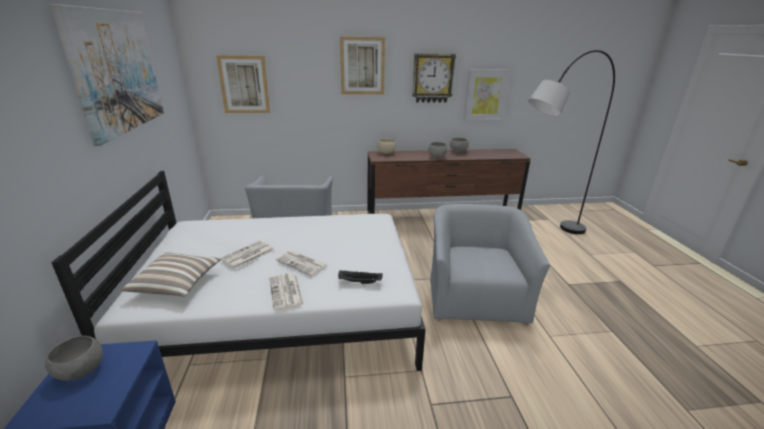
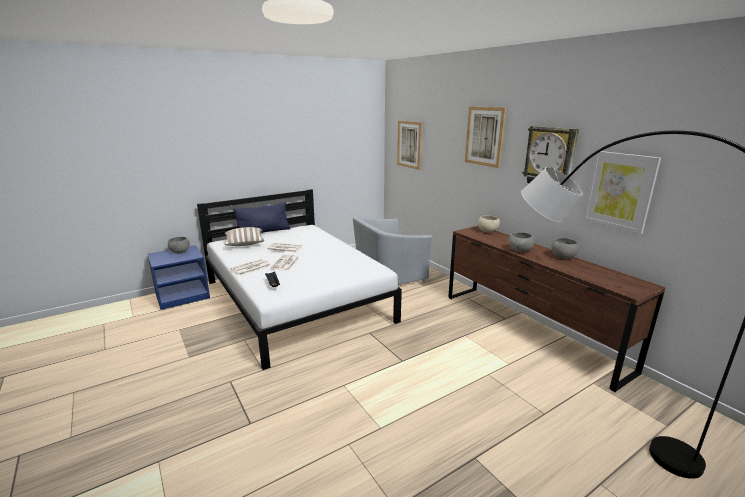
camera: 65 degrees right, 5 degrees down
(117, 71) = (294, 125): picture -> none
(147, 260) = (264, 232): none -> blue pillow
(475, 298) = (377, 381): grey armchair -> none

